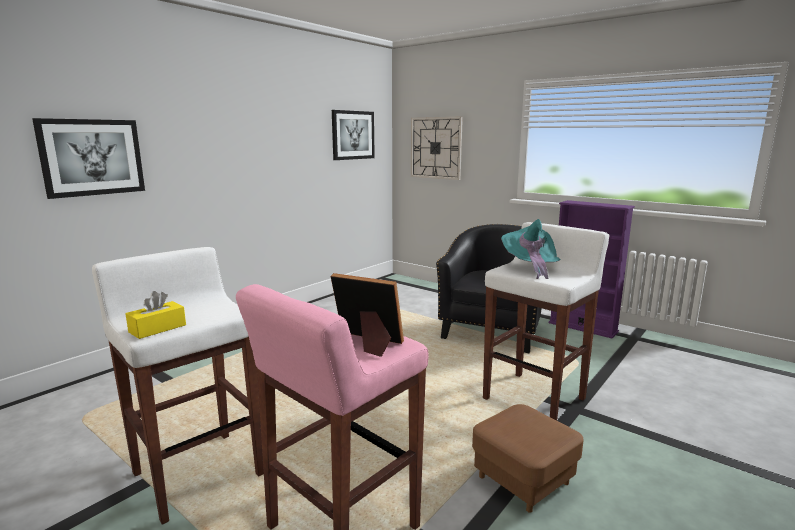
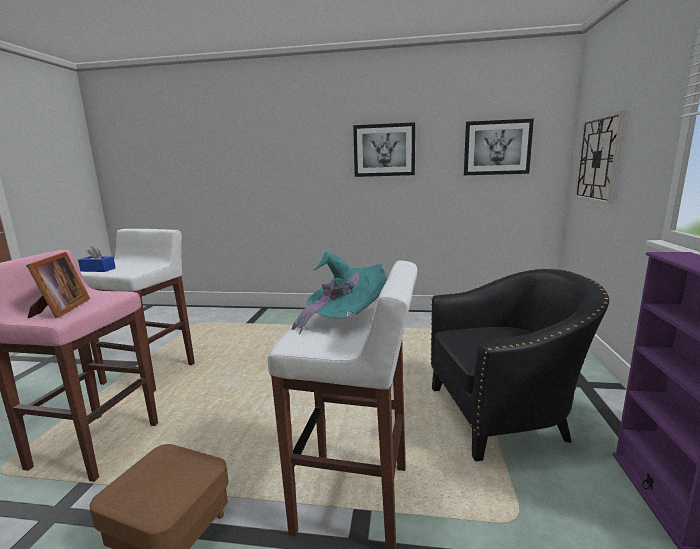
camera: 60 degrees right, 0 degrees up
(92, 157) = (247, 170): picture -> picture (384, 150)
(157, 328) = (98, 269): yellow tissue box -> blue tissue box

